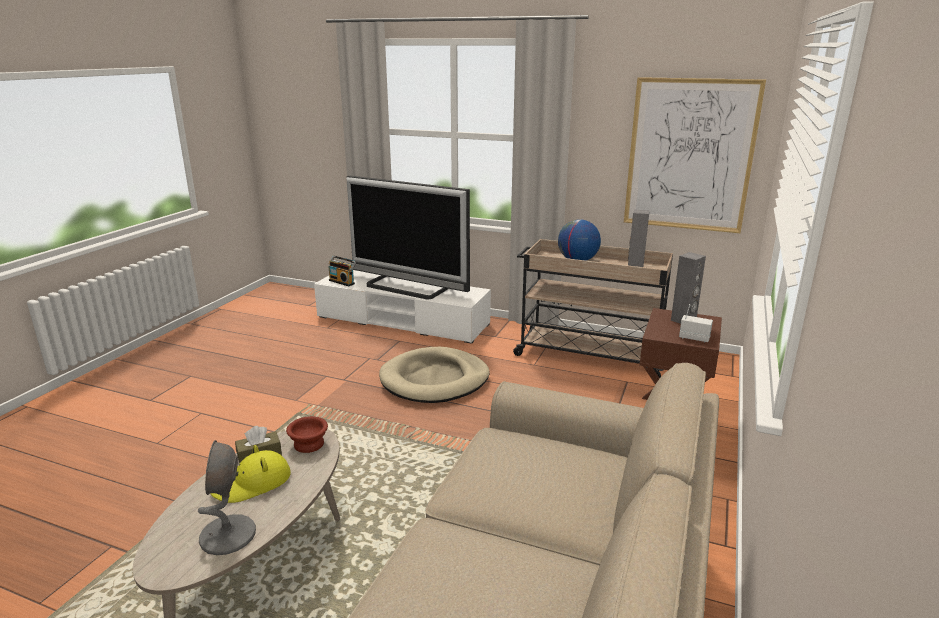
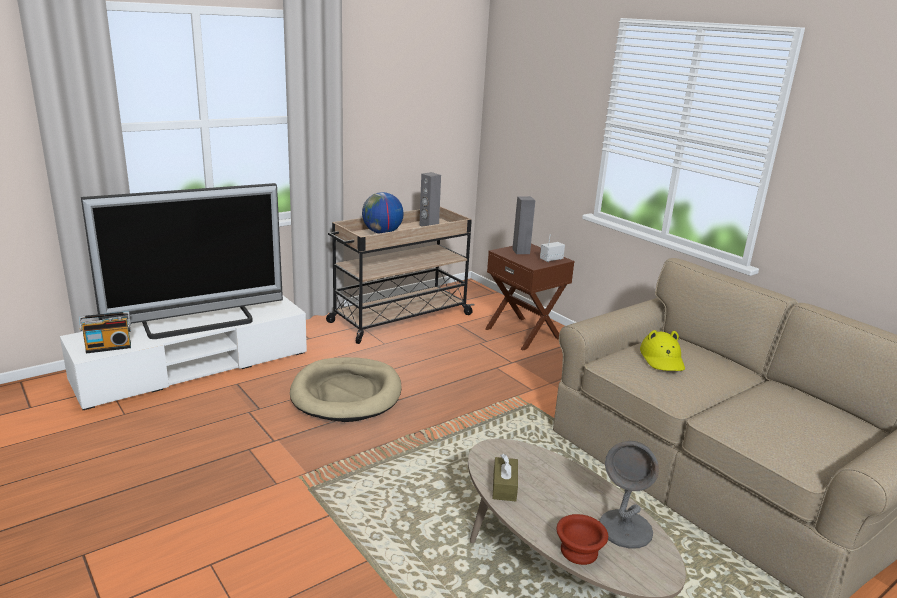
camera: 60 degrees left, 0 degrees up
(252, 484) = (551, 500): yellow hat -> yellow hat (662, 359)
(310, 444) = (506, 454): brown bowl -> brown bowl (578, 550)
(689, 155) = (429, 120): picture -> none

